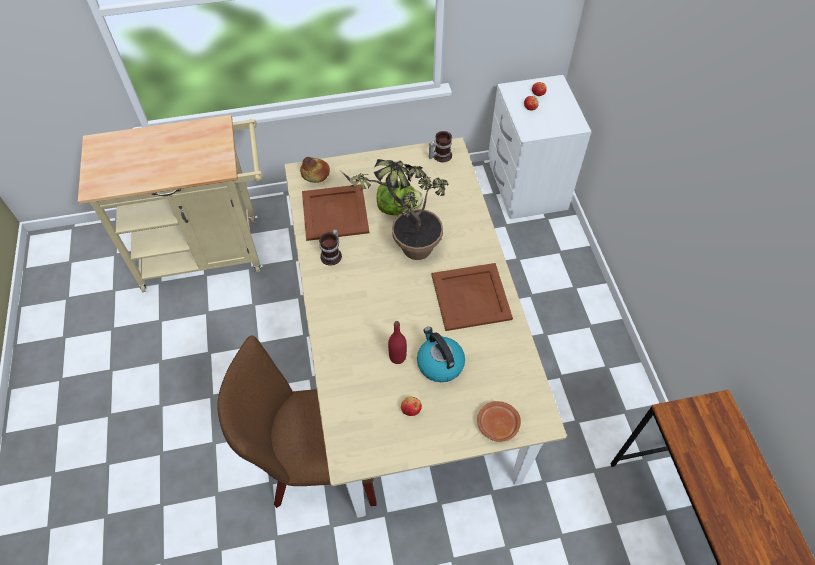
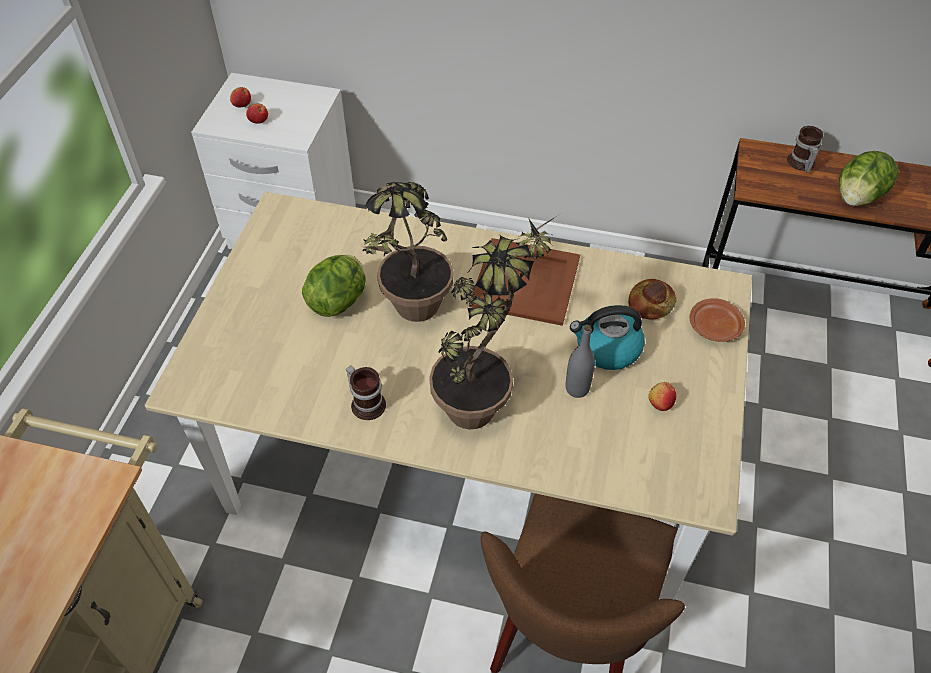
camera: 65 degrees left, 5 degrees down
(315, 174) = (199, 372): bread -> bread (651, 304)
(335, 212) = (291, 372): brown tray -> none
(364, 310) = (483, 398): none -> potted plant
(397, 357) = (577, 388): red bottle -> grey bottle
(440, 155) = (278, 224): mug -> mug (800, 164)
(721, 502) = (858, 197): none -> lettuce

